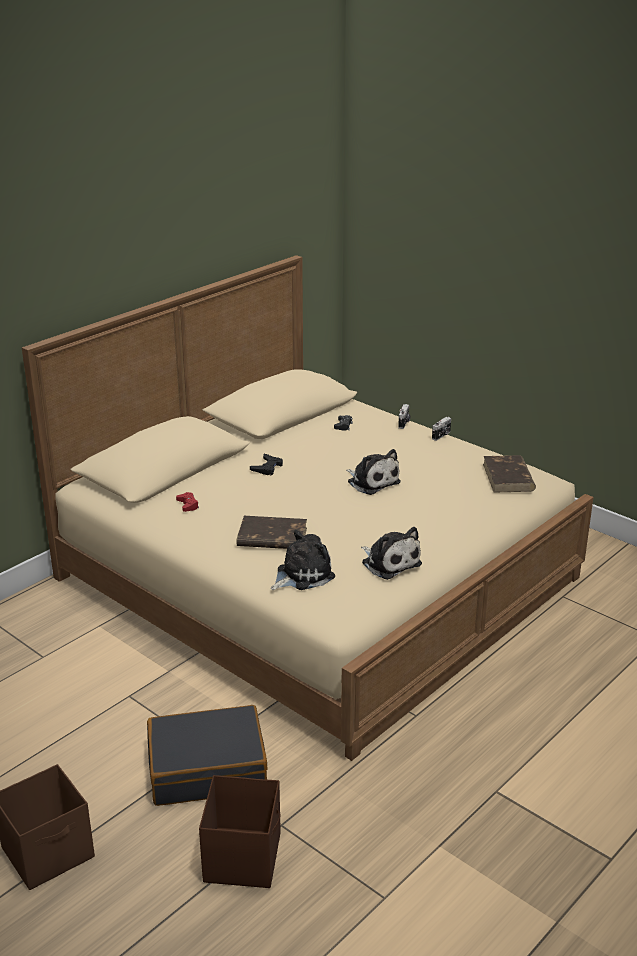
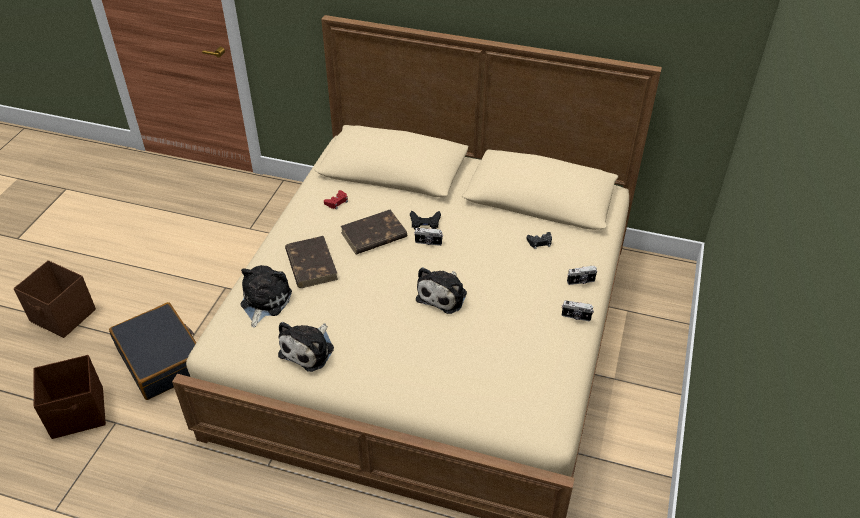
camera: 65 degrees right, 15 degrees up
(297, 472) = (428, 243): none -> camera
(302, 575) = (264, 301): plush toy -> plush toy turned 105 degrees counterclockwise
(508, 477) = (520, 394): brown book -> brown book (373, 235)

